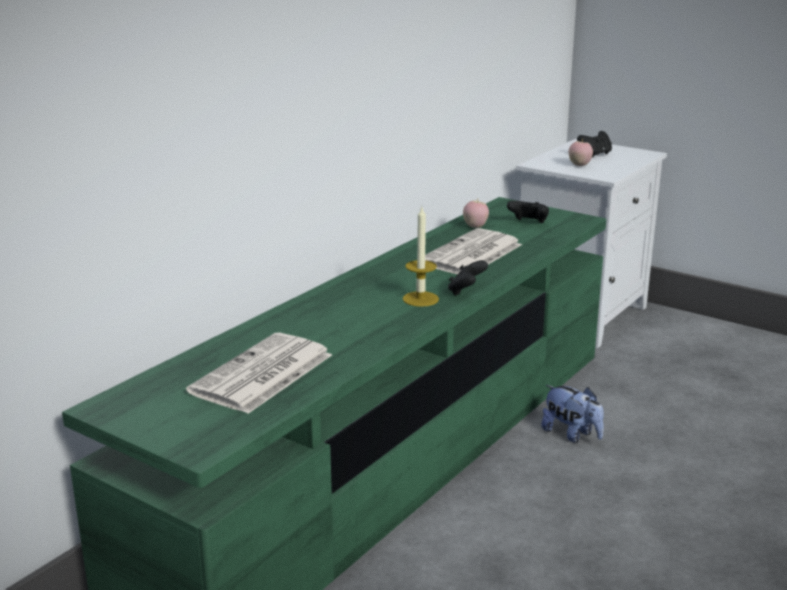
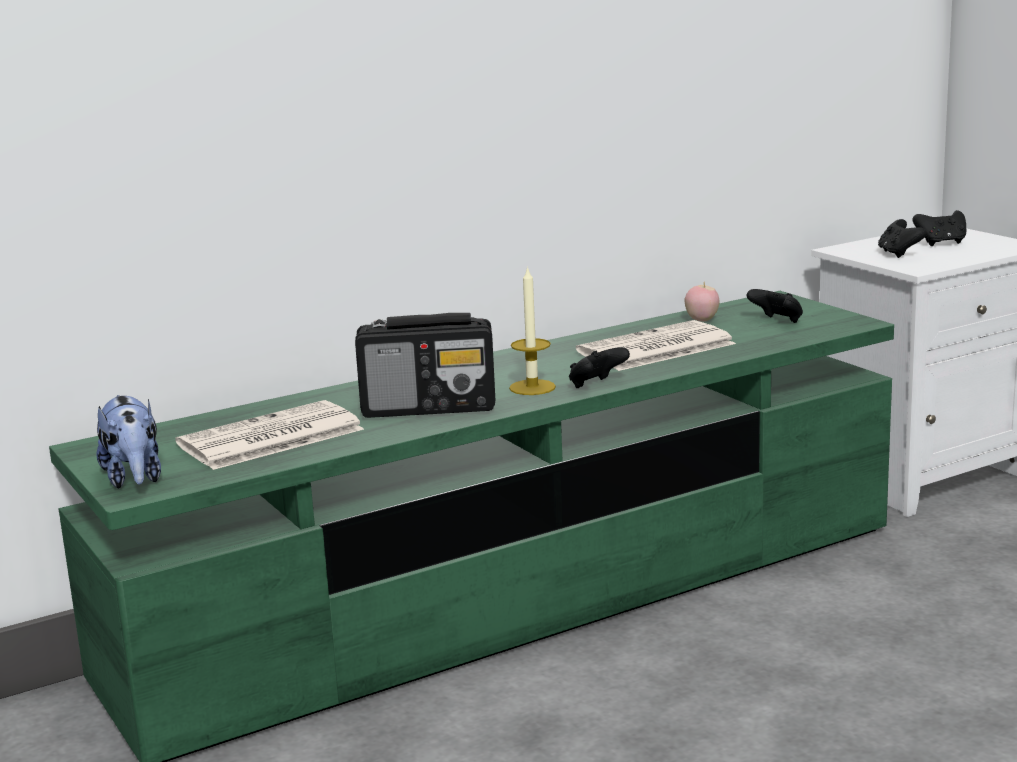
camera: 25 degrees right, 5 degrees down
(363, 327) = (430, 408): none -> radio
(571, 434) = (771, 609): plush toy -> plush toy (134, 479)
(579, 165) = (899, 254): apple -> black game controller

